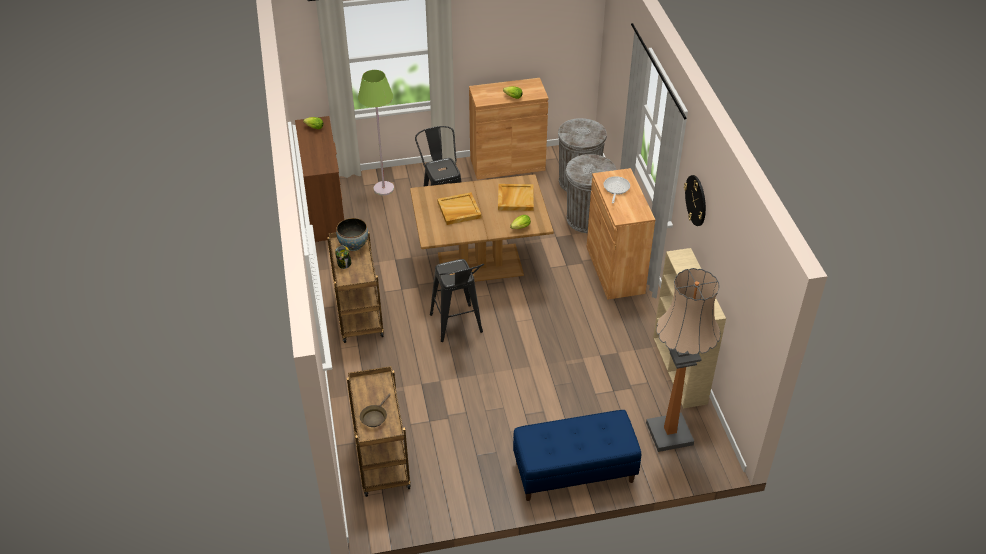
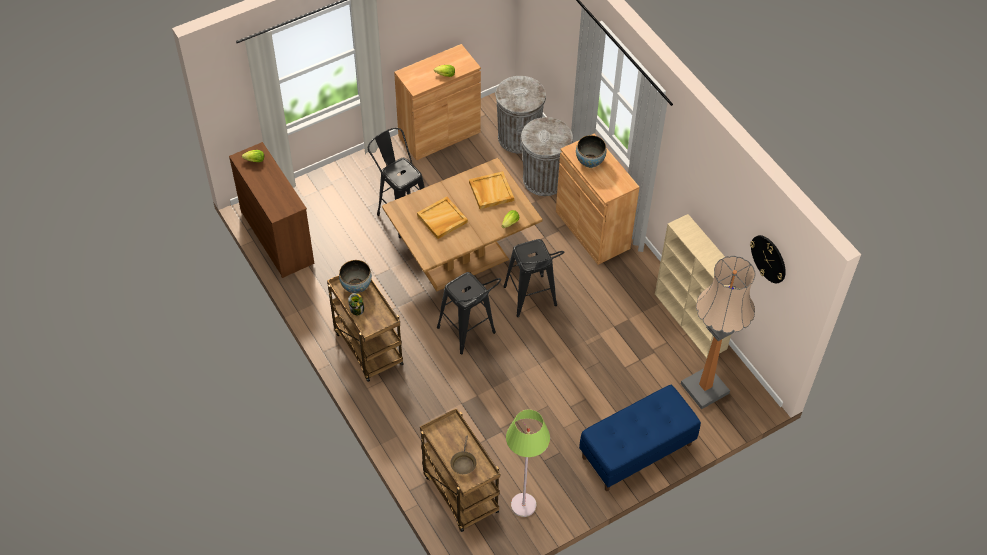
camera: 20 degrees left, 10 degrees up
(383, 188) = (325, 195): green floor lamp -> green floor lamp (523, 505)
(529, 314) = (532, 301): none -> black stool
(615, 189) = (590, 161): frying pan -> bowl
(696, 200) = (688, 172): wall clock -> wall clock (769, 258)

